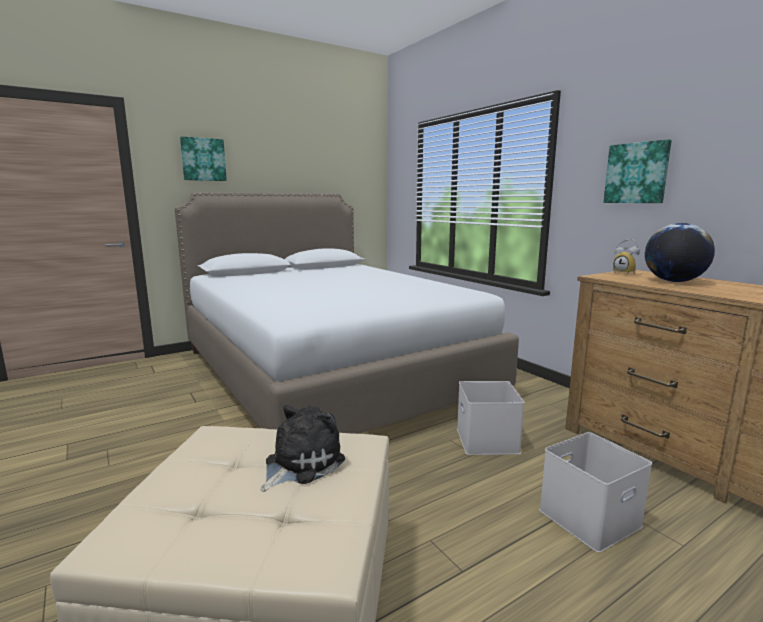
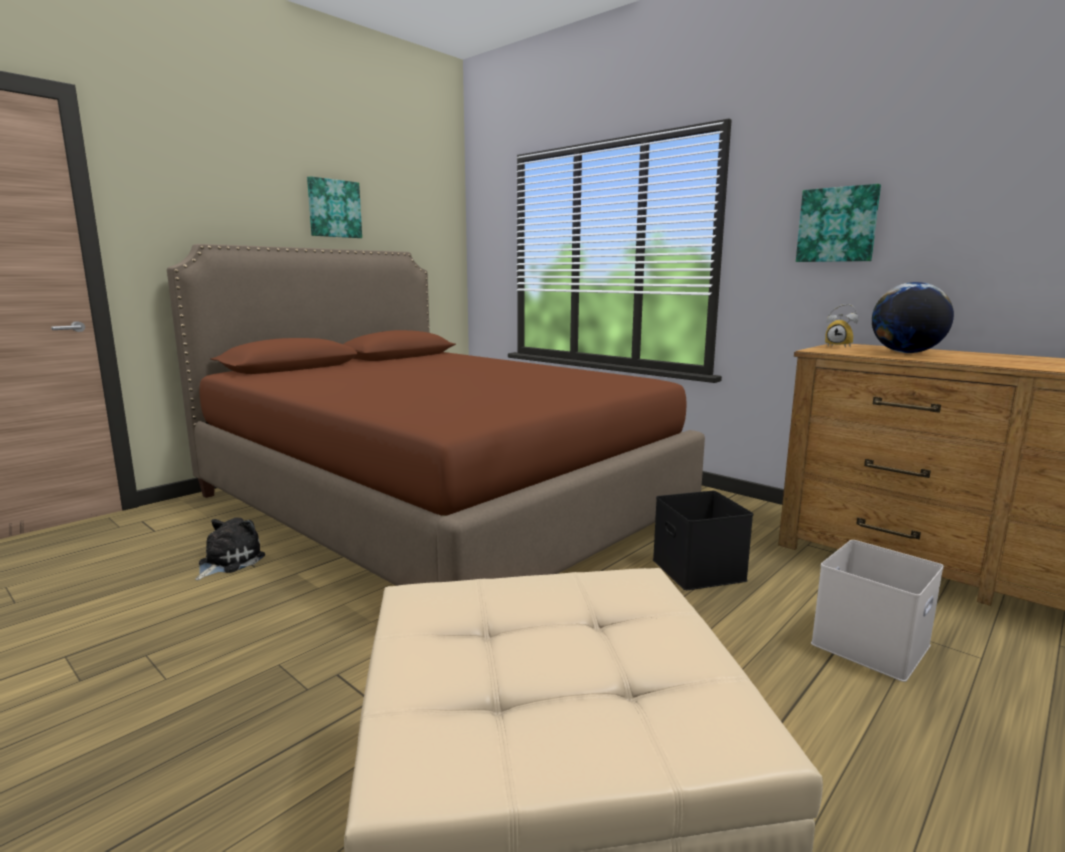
camera: 15 degrees left, 0 degrees up
(203, 159) = (208, 193): picture -> picture (334, 208)
(300, 463) = (584, 617): plush toy -> plush toy (228, 562)
(329, 373) = (435, 506): white bed -> brown bed
(488, 441) = (700, 570): white storage box -> black storage box

